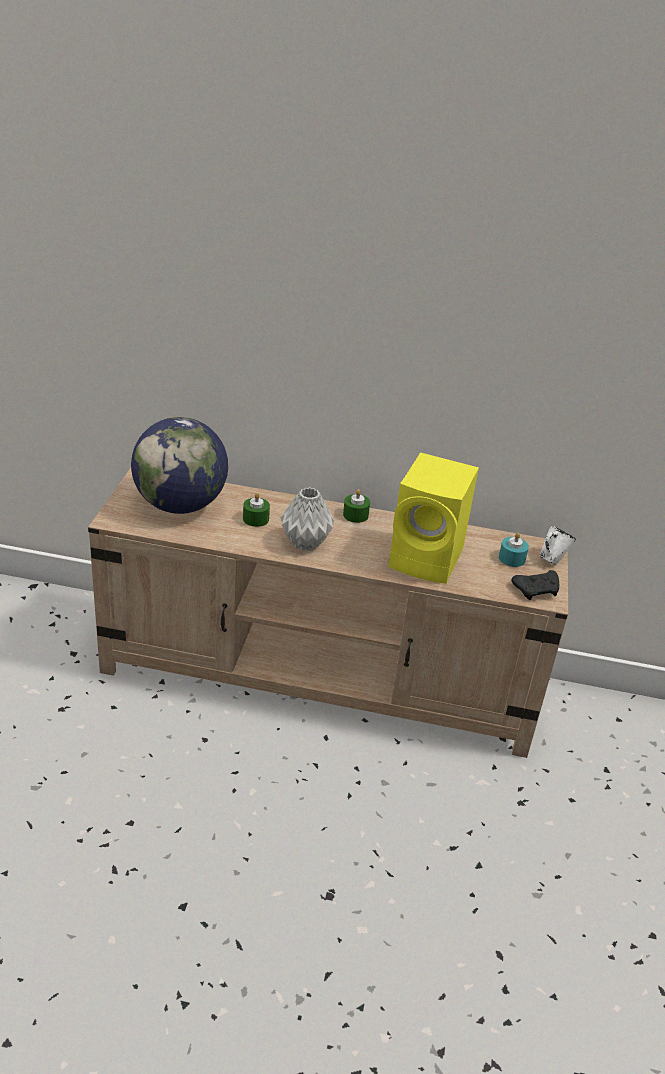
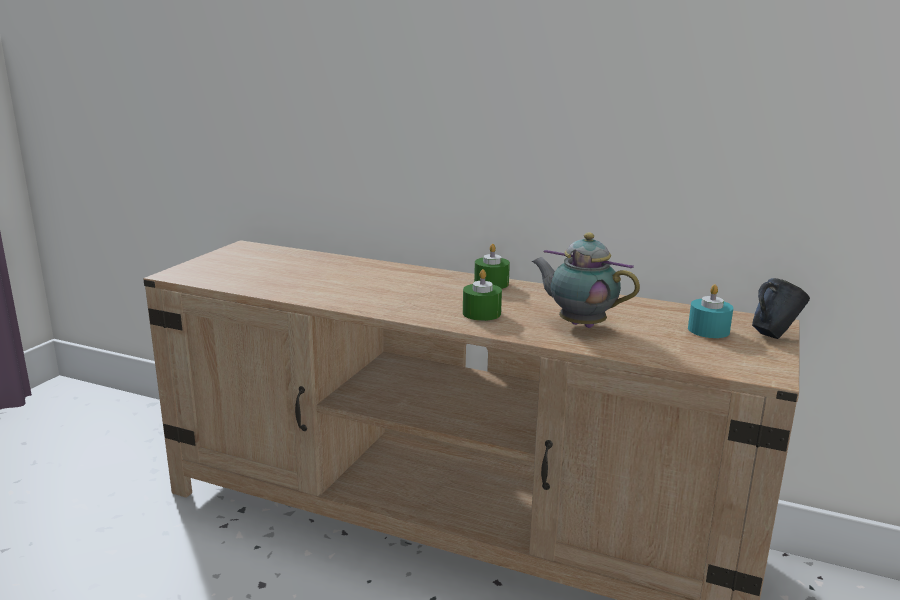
camera: 15 degrees right, 15 degrees down
(180, 505) = (270, 267): globe -> none
(256, 519) = (356, 281): green candle -> green candle (481, 313)
(306, 543) = (410, 302): grey vase -> none
(428, 560) = (579, 325): yellow speaker -> teapot
(537, 590) = (745, 363): black game controller -> none
(551, 560) = (773, 334): white mug -> blue mug

